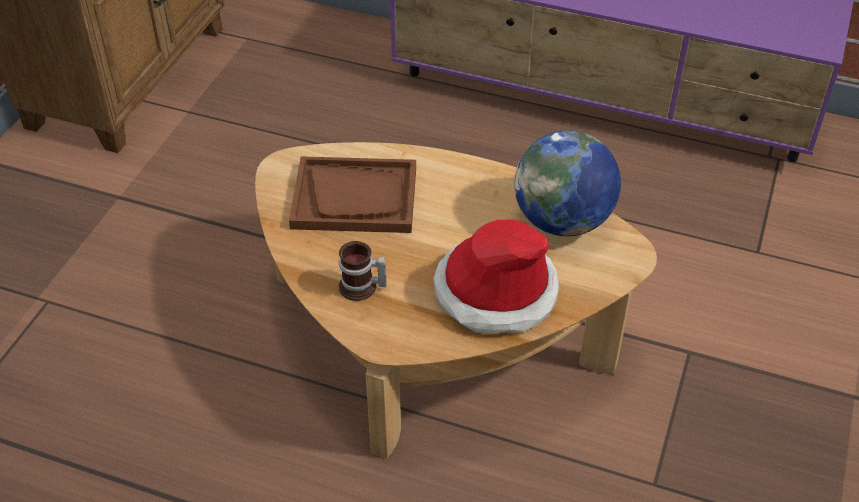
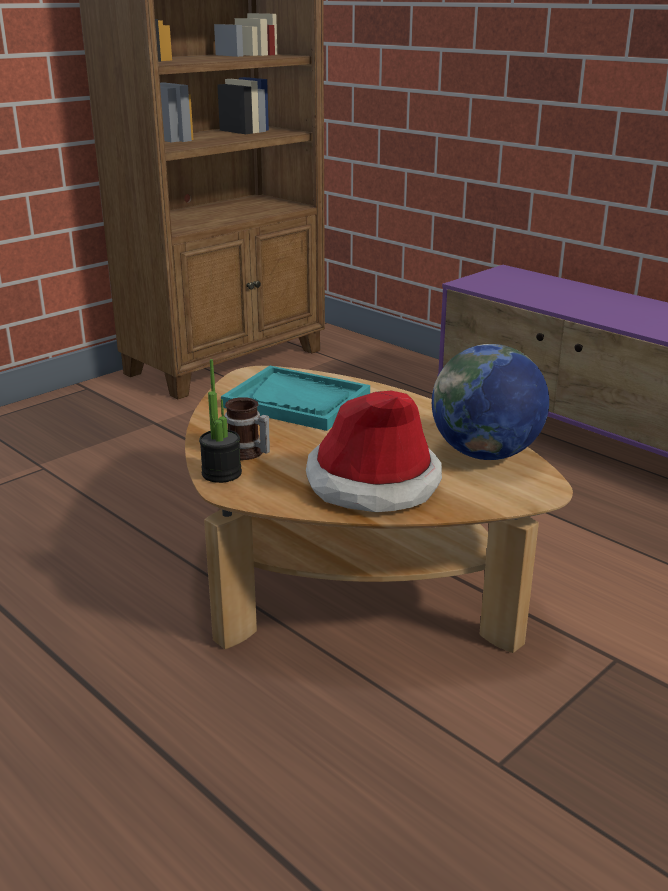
camera: 25 degrees right, 20 degrees down
(355, 197) = (297, 401): brown tray -> turquoise tray
(359, 324) = (221, 473): none -> potted plant

